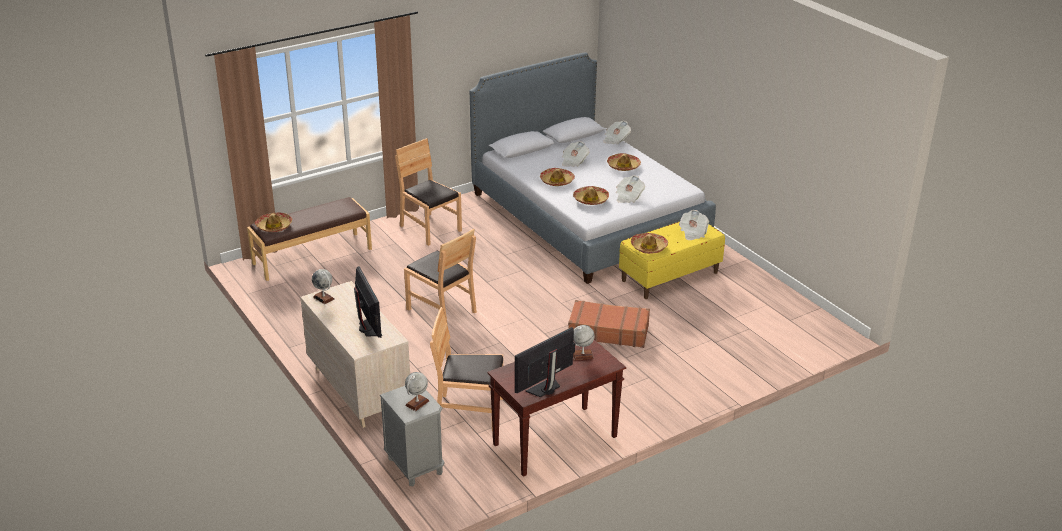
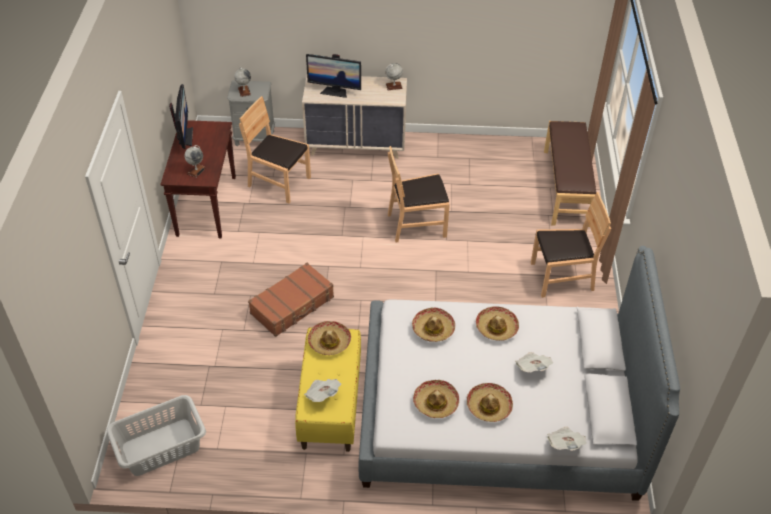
camera: 125 degrees right, 15 degrees up
(274, 226) = (569, 131): hat -> hat (436, 403)
(469, 411) = (279, 182): brown chair -> brown chair turned 105 degrees counterclockwise
(628, 197) = (416, 365): newspaper -> none
(802, 328) = (160, 447): none -> grey laundry basket

